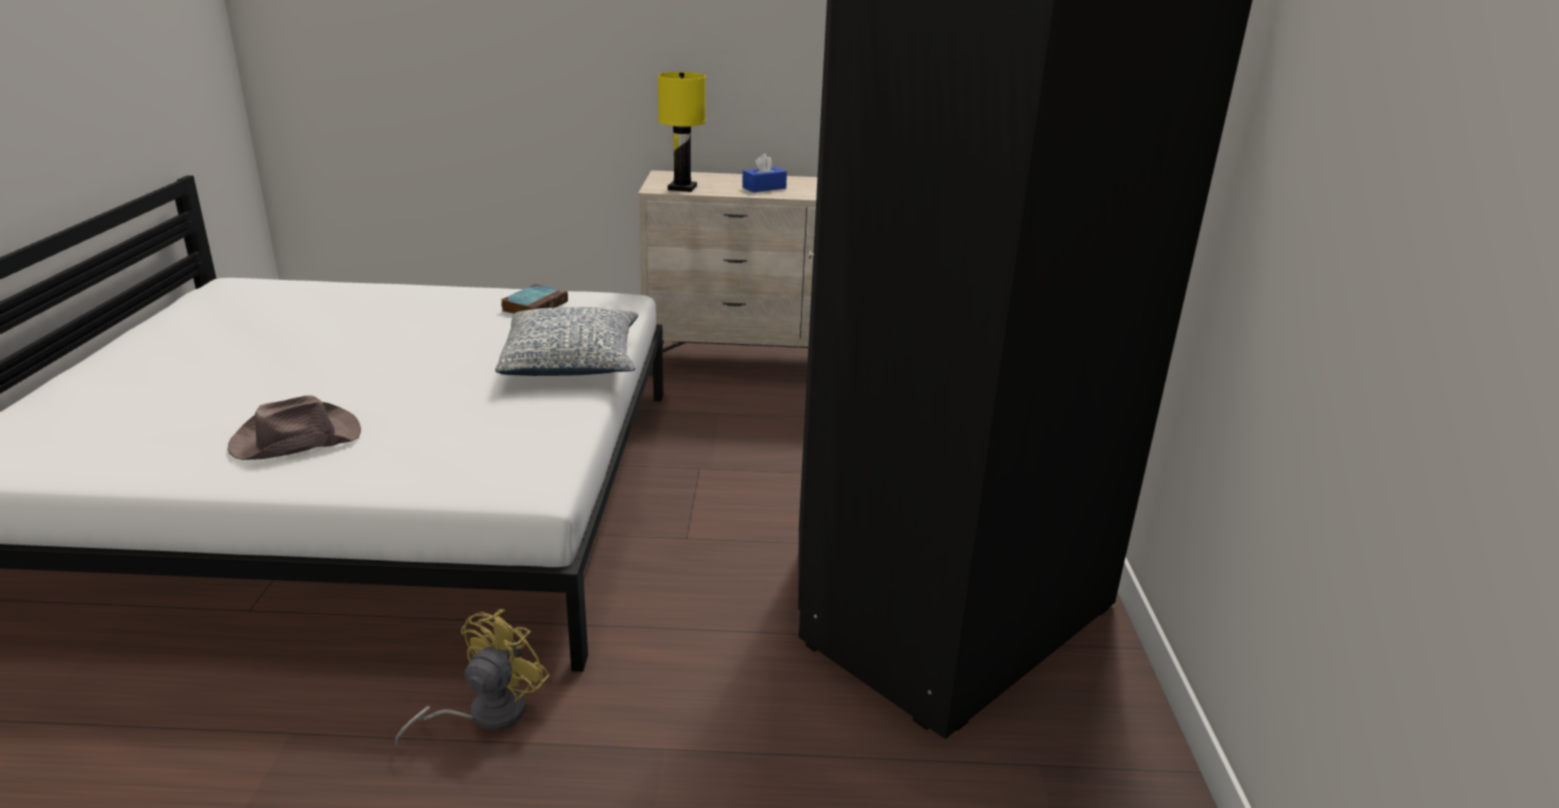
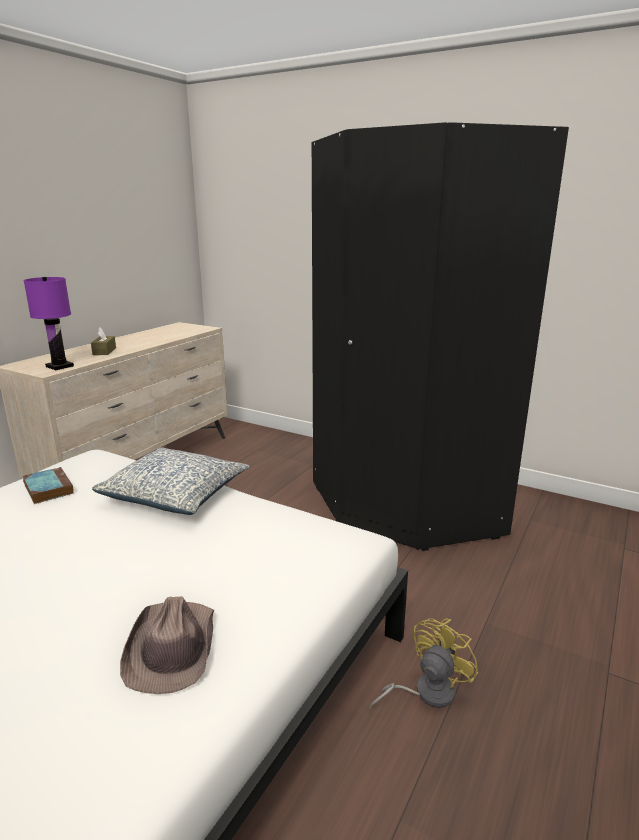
camera: 60 degrees left, 5 degrees down
(485, 714) = (426, 693): yellow fan -> yellow fan turned 75 degrees clockwise
(682, 188) = (60, 366): yellow table lamp -> purple table lamp
(764, 188) = (104, 351): blue tissue box -> brown tissue box

